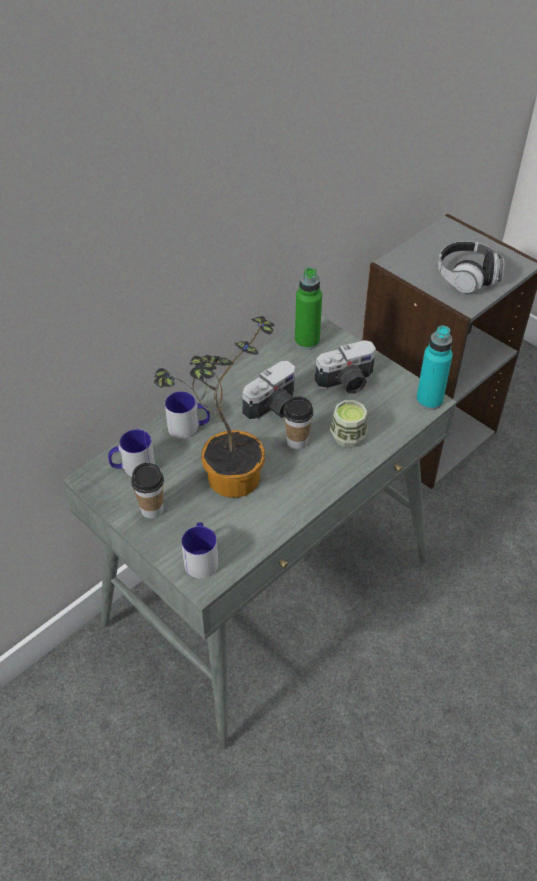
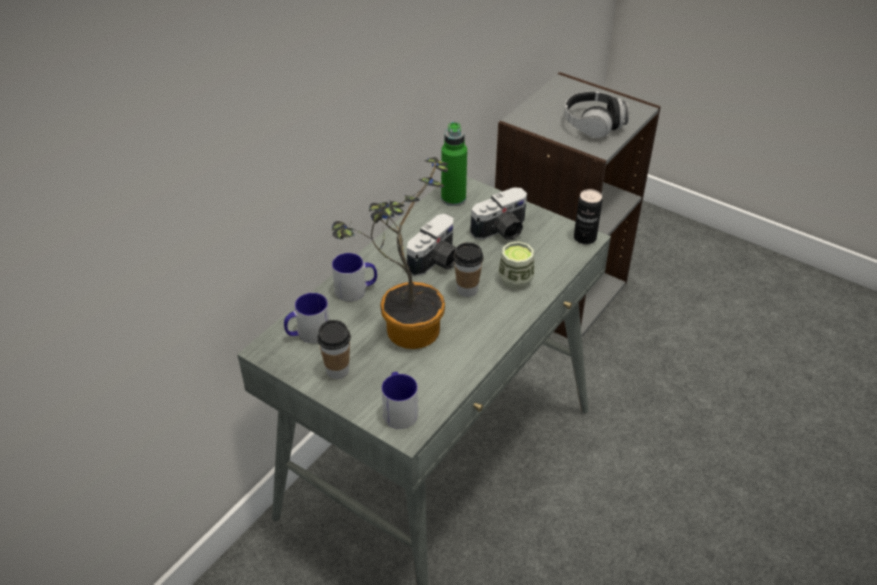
camera: 10 degrees left, 5 degrees down
(429, 400) = (585, 238): turquoise bottle -> can

